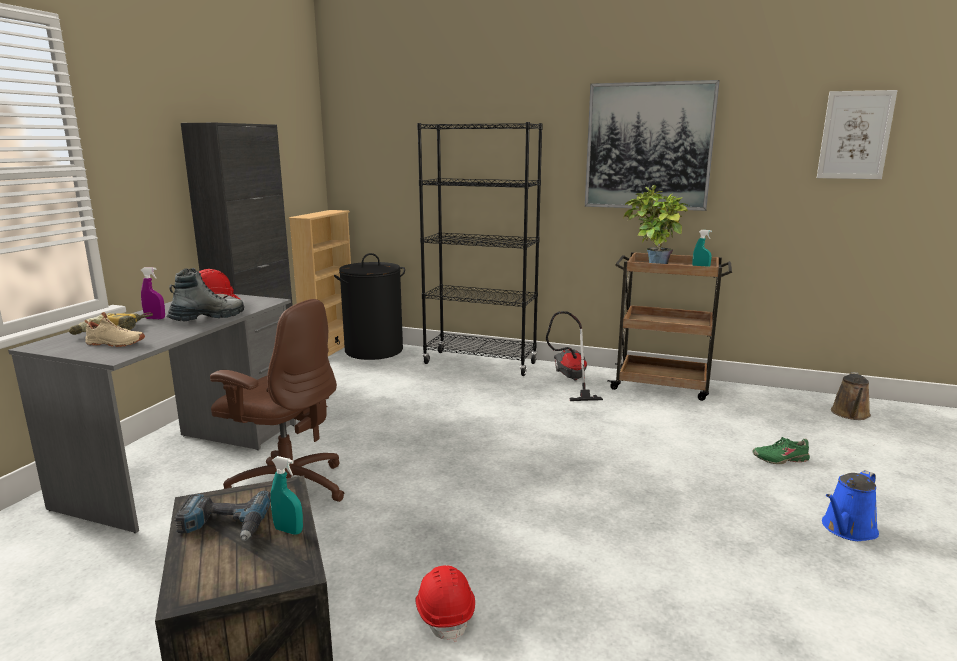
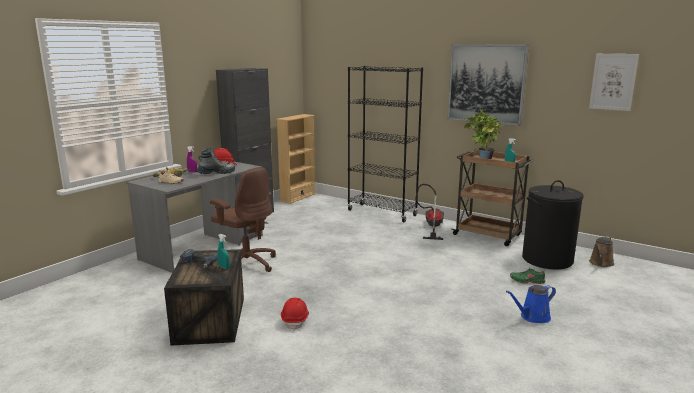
camera: 15 degrees right, 0 degrees up
(374, 350) = (323, 200): black laundry basket -> black laundry basket (547, 259)

